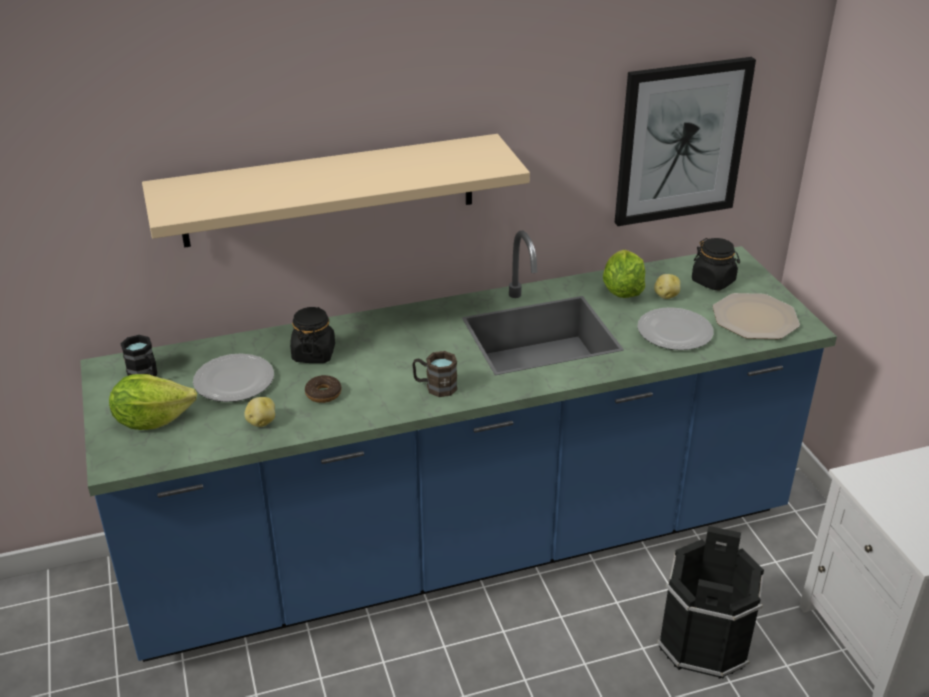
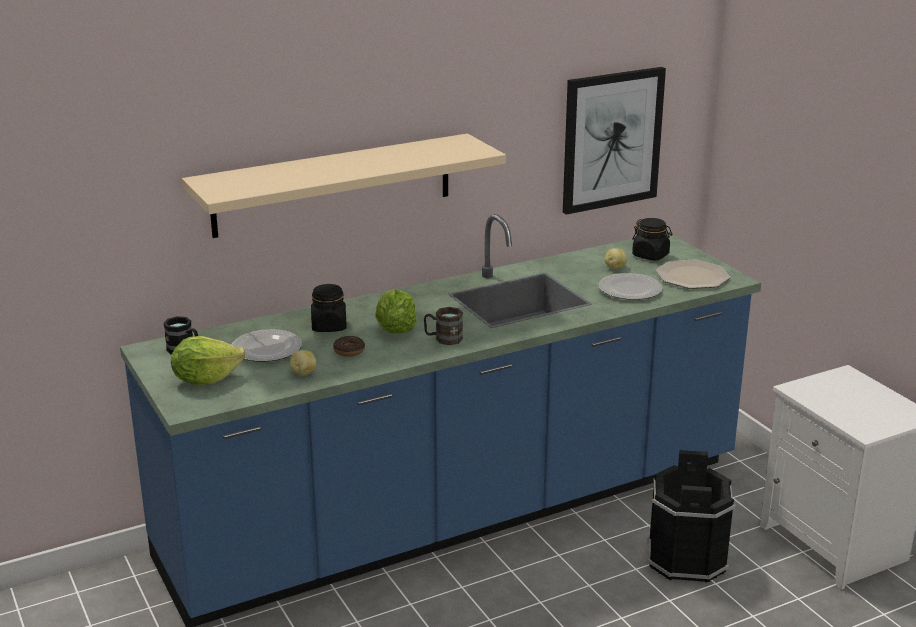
camera: 10 degrees left, 10 degrees down
(622, 291) = (577, 267): lettuce -> lettuce (395, 329)

